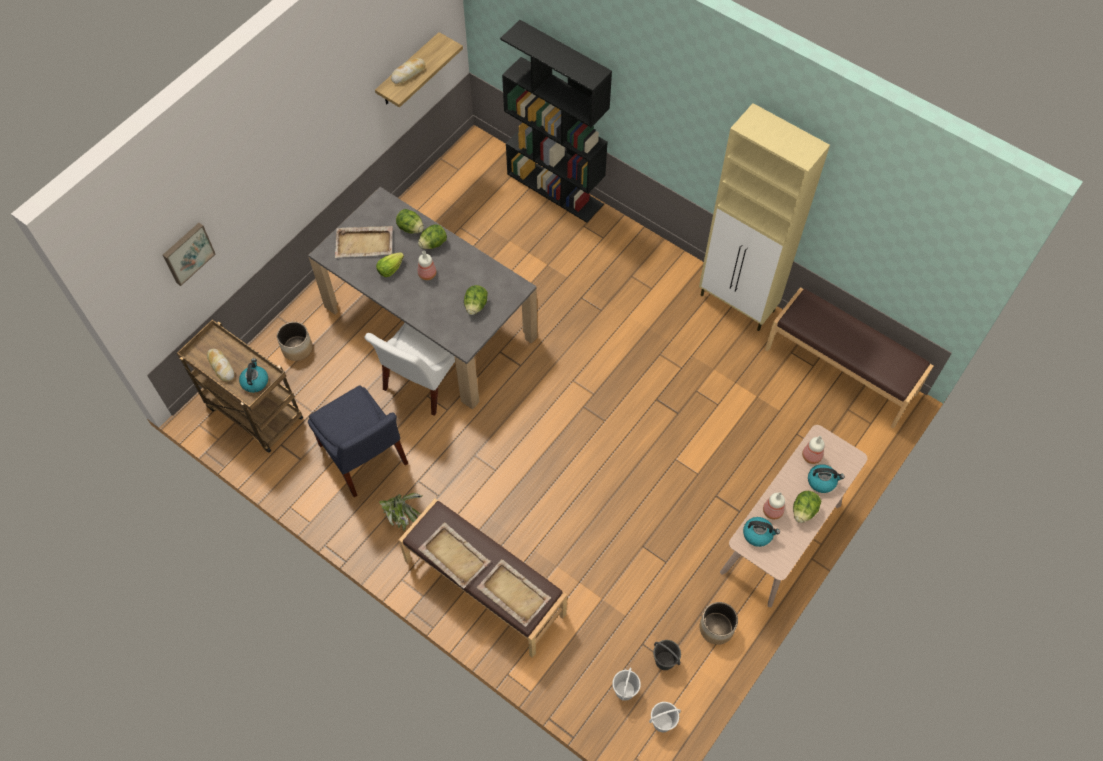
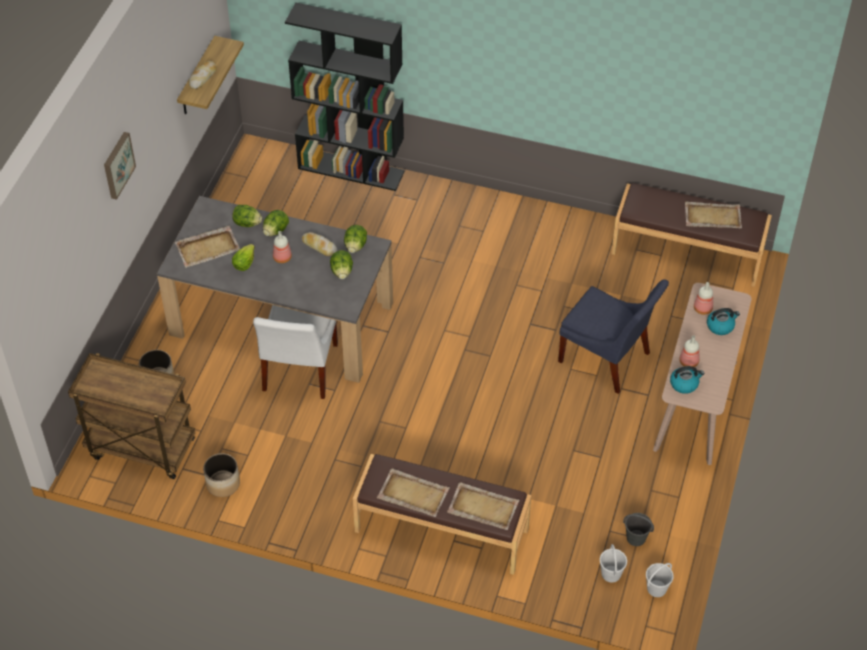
camera: 20 degrees left, 10 degrees down
(187, 253) = (65, 281): picture -> picture (117, 165)
(221, 366) = (117, 392): bread -> bread (319, 246)
(255, 381) = (157, 395): kettle -> none
(364, 458) = (272, 455): blue chair -> blue chair (607, 360)
(403, 517) = (335, 494): potted plant -> none
(716, 628) = (670, 497): planter -> planter (222, 484)
(738, 304) = (569, 222): beige cabinet -> none
(804, 511) = (715, 354): lettuce -> lettuce (355, 246)
(870, 350) = (712, 217): none -> beige tray

